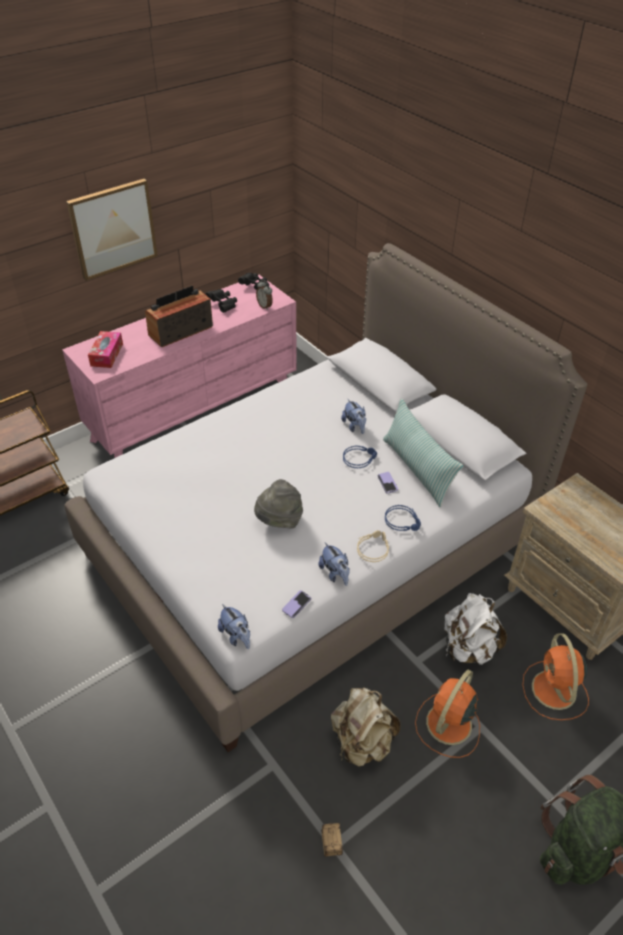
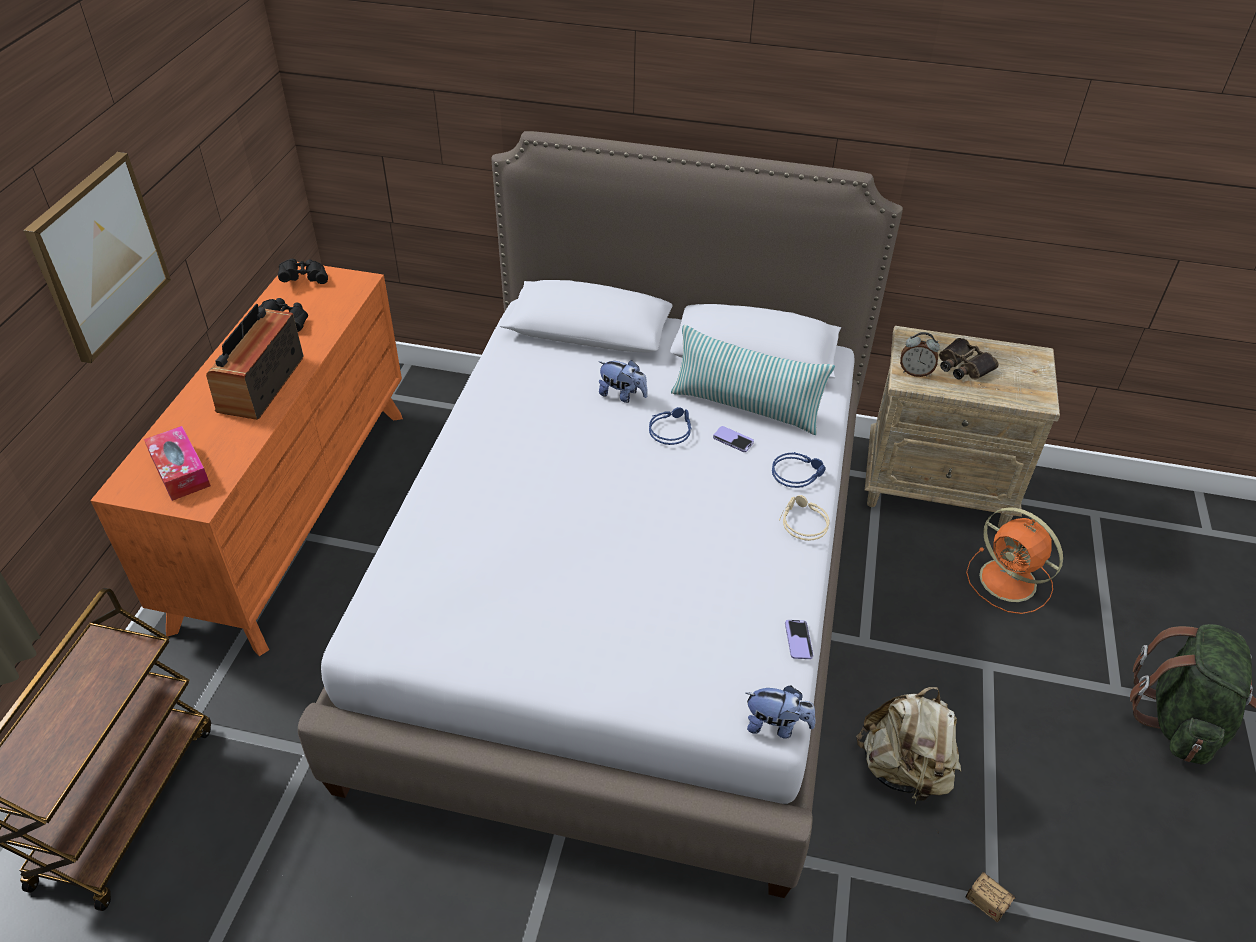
camera: 40 degrees left, 0 degrees up
(195, 414) = (295, 512): pink dresser -> orange dresser
(265, 306) = (348, 298): alarm clock -> alarm clock (915, 372)
(279, 521) = (666, 556): grey hat -> none
(335, 574) = (797, 577): plush toy -> none
(447, 725) = (959, 687): orange fan -> none
(468, 648) = (896, 592): white backpack -> none
(594, 521) = (963, 366): none -> binoculars

